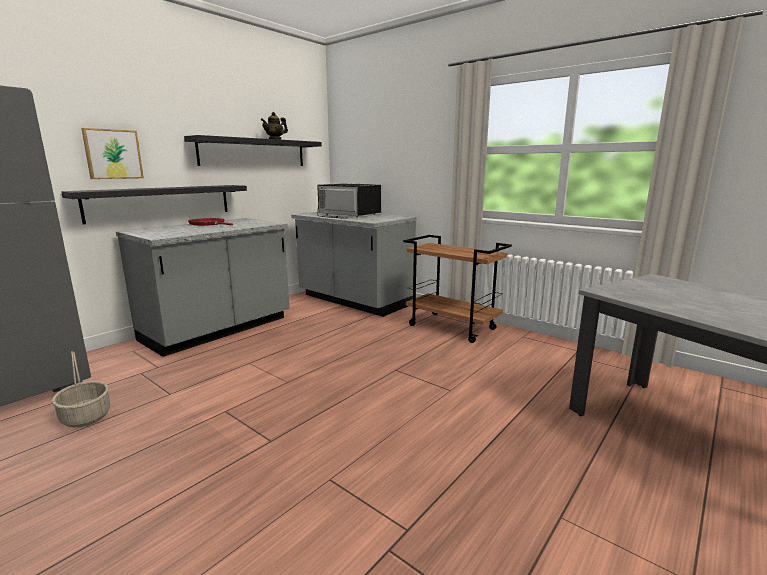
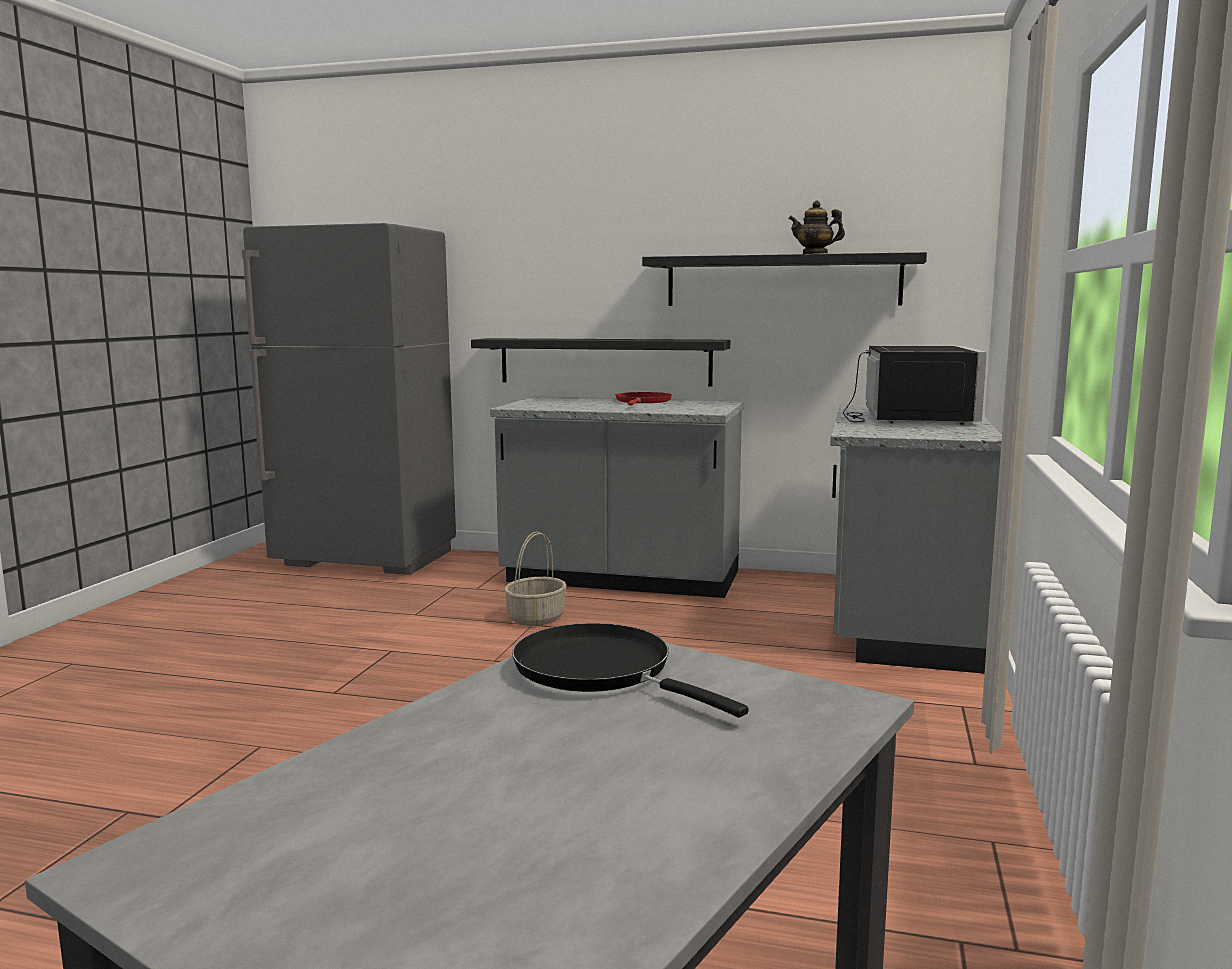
camera: 65 degrees right, 5 degrees down
(85, 417) = (344, 600): basket -> basket (536, 618)
(113, 154) = (549, 290): picture -> none
(453, 327) = (909, 740): brown cart -> none
(636, 293) = (601, 671): none -> black frying pan

